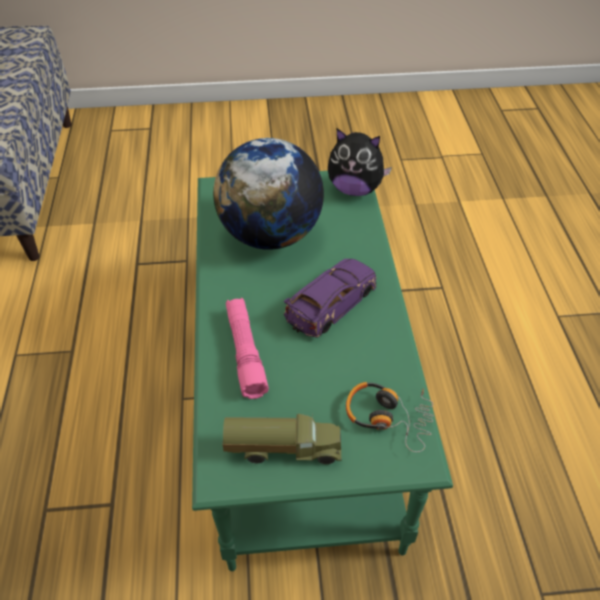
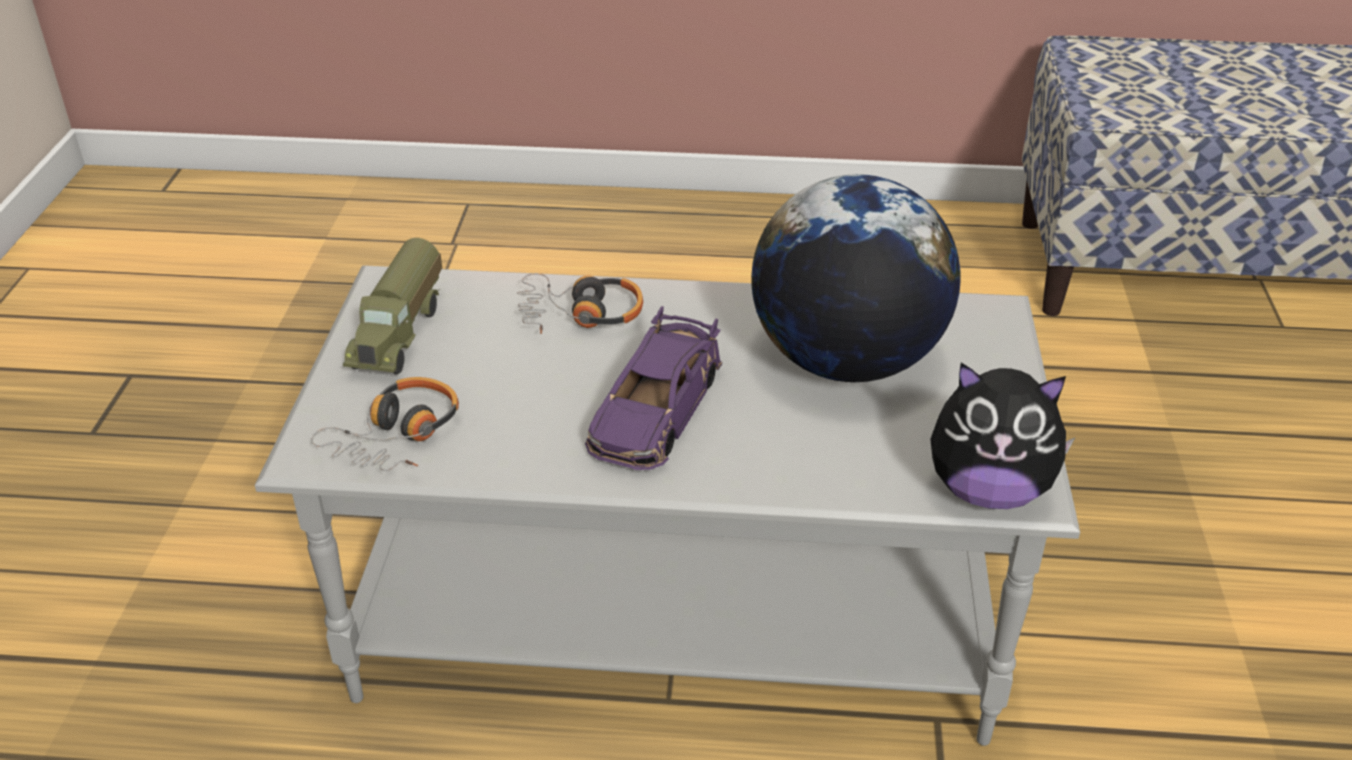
camera: 100 degrees right, 10 degrees down
(245, 352) = (580, 315): pink flashlight -> headphones
(298, 404) = (679, 608): green coffee table -> grey coffee table
(331, 303) = (655, 411): purple toy car -> purple toy car turned 60 degrees clockwise
(355, 189) = (988, 490): plush toy -> plush toy turned 105 degrees counterclockwise

